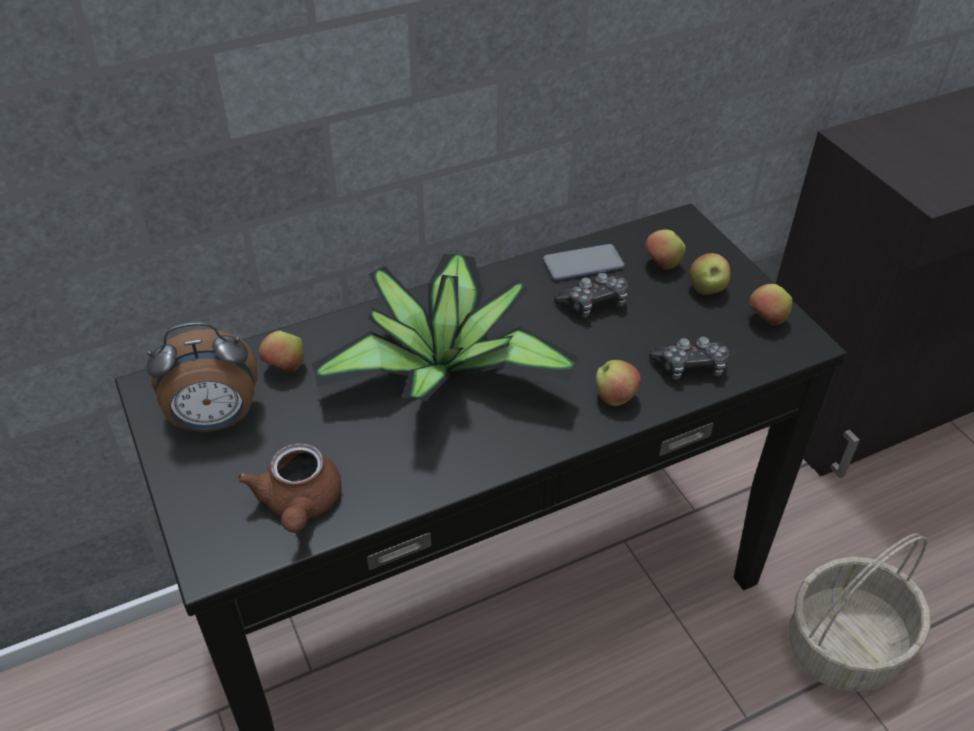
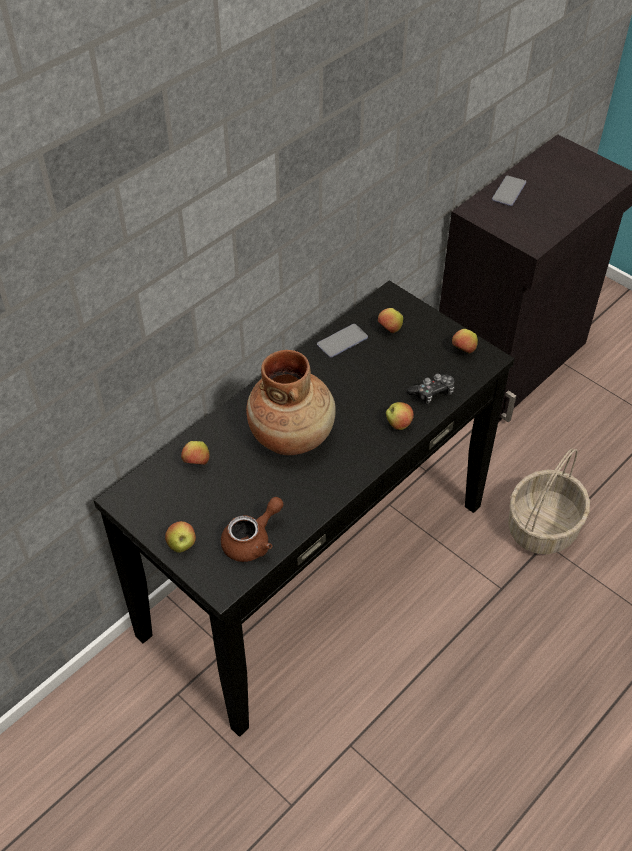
camera: 20 degrees left, 5 degrees up
(215, 421) = (174, 508): alarm clock -> none
(299, 504) = (252, 540): brown teapot -> brown teapot turned 105 degrees counterclockwise
(444, 367) = (292, 434): potted plant -> brown vase
(594, 303) = (360, 367): game controller -> none
(706, 290) = (422, 339): apple -> apple (182, 545)
(917, 125) = (508, 191): none -> phone

